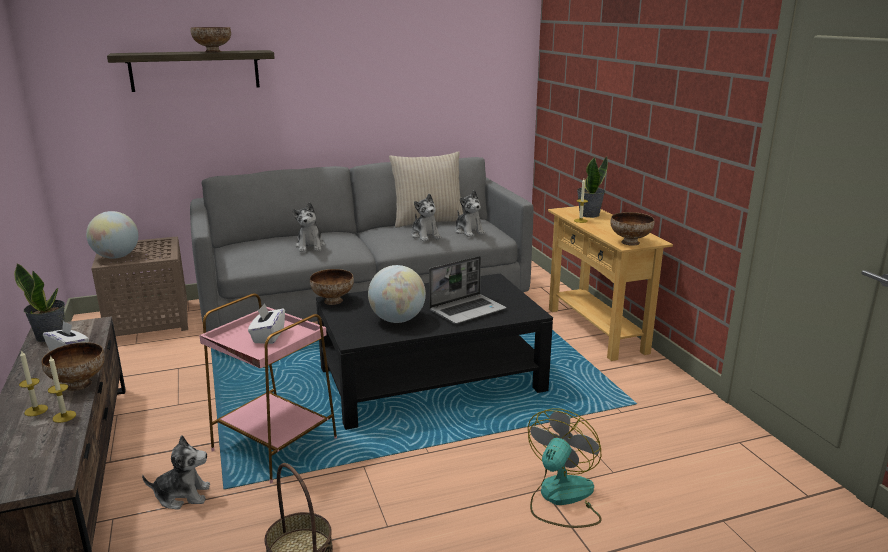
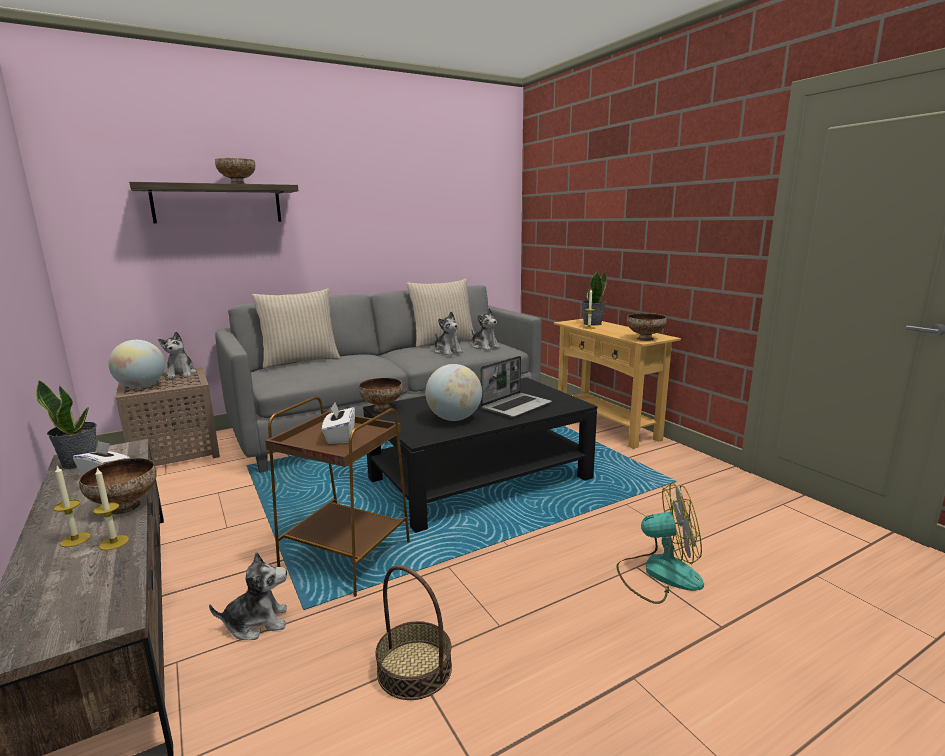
camera: 10 degrees left, 5 degrees down
(271, 238) = (300, 361): none -> beige pillow
(275, 445) = (346, 556): pink side table -> brown side table
(310, 246) = (343, 364): plush toy -> plush toy (181, 374)
(561, 498) = (658, 573): fan -> fan turned 75 degrees clockwise

